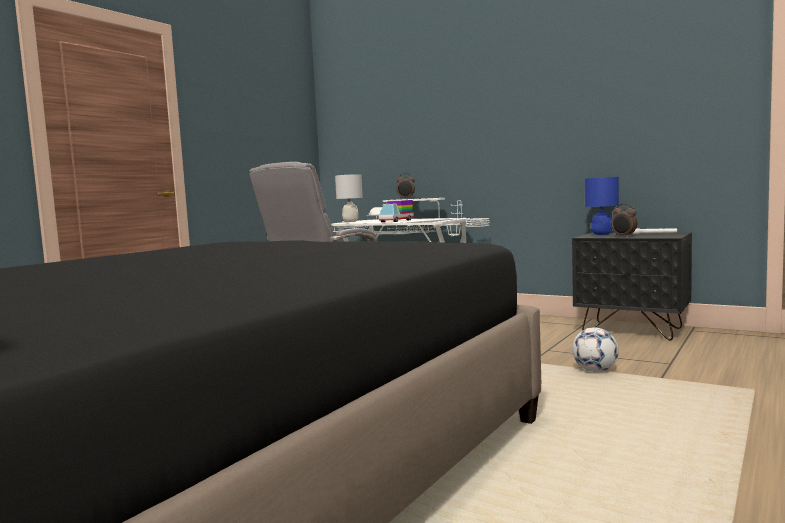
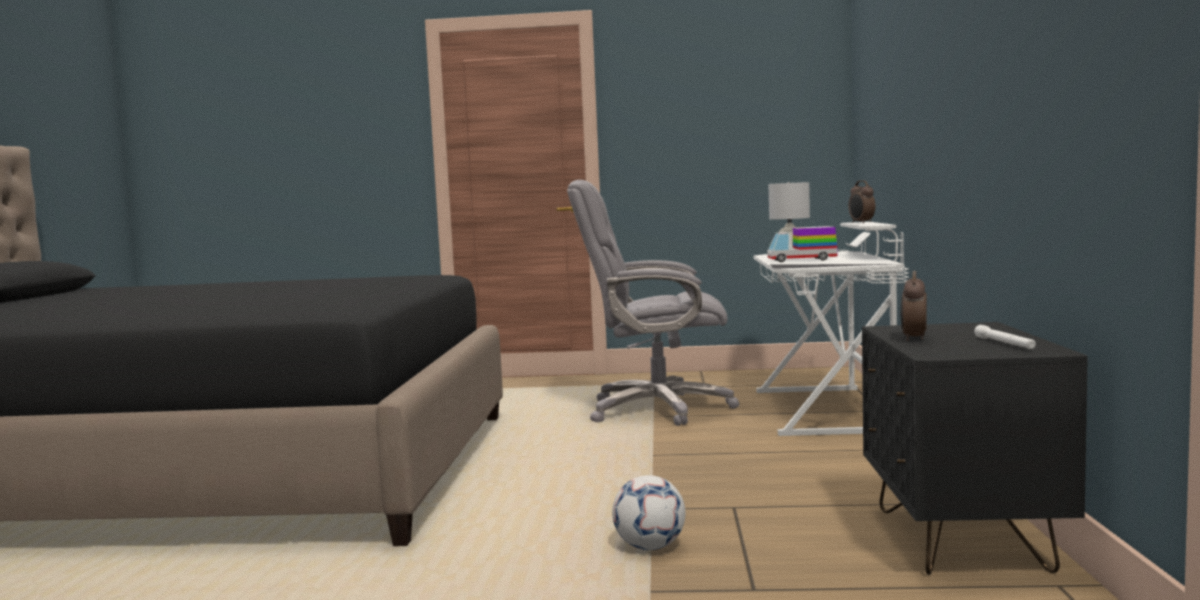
camera: 60 degrees right, 0 degrees up
(602, 234) = (951, 328): blue table lamp -> none

